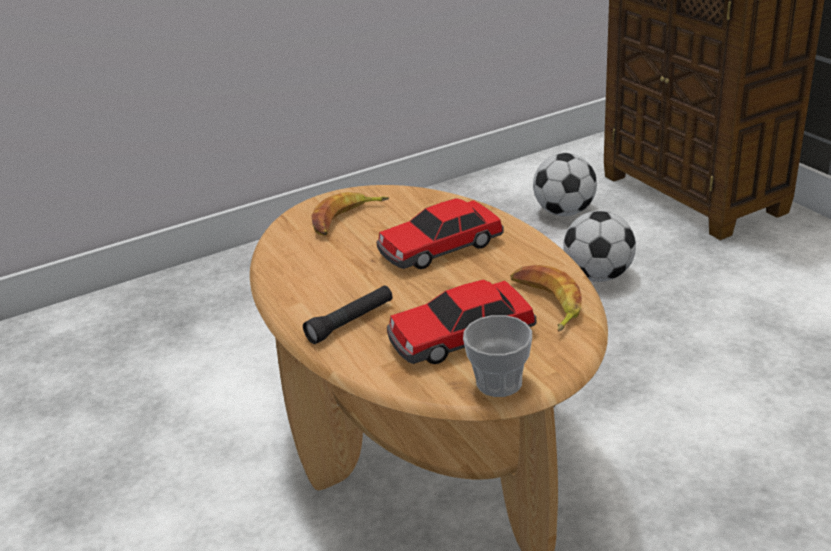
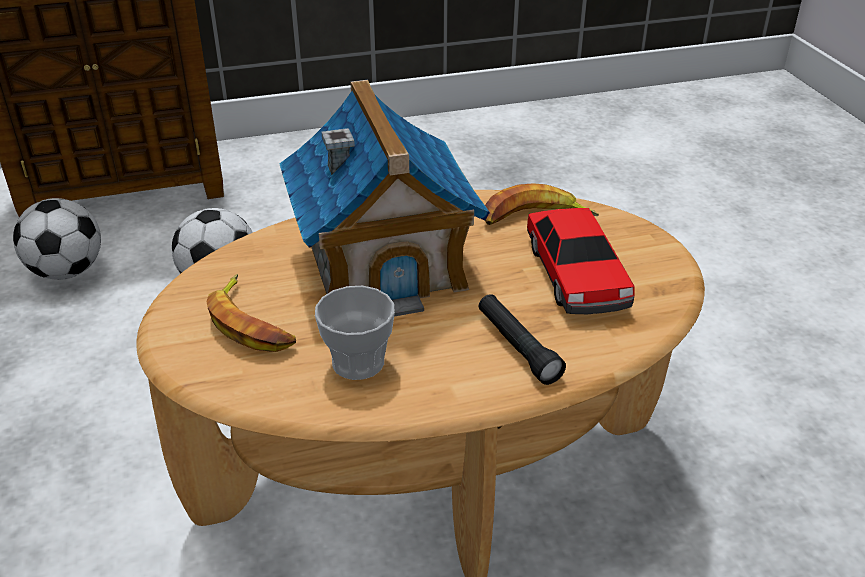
camera: 80 degrees left, 5 degrees up
(439, 248) = (383, 261): toy car -> toy house
(499, 382) = (662, 266): cup -> cup (358, 362)

